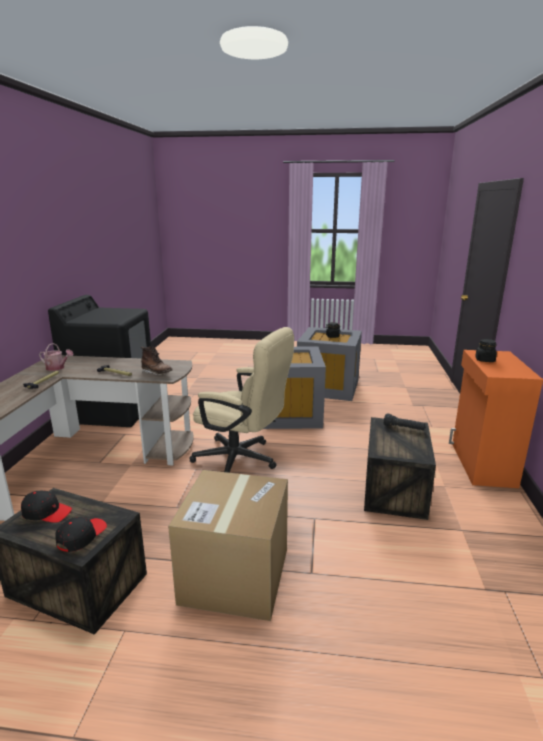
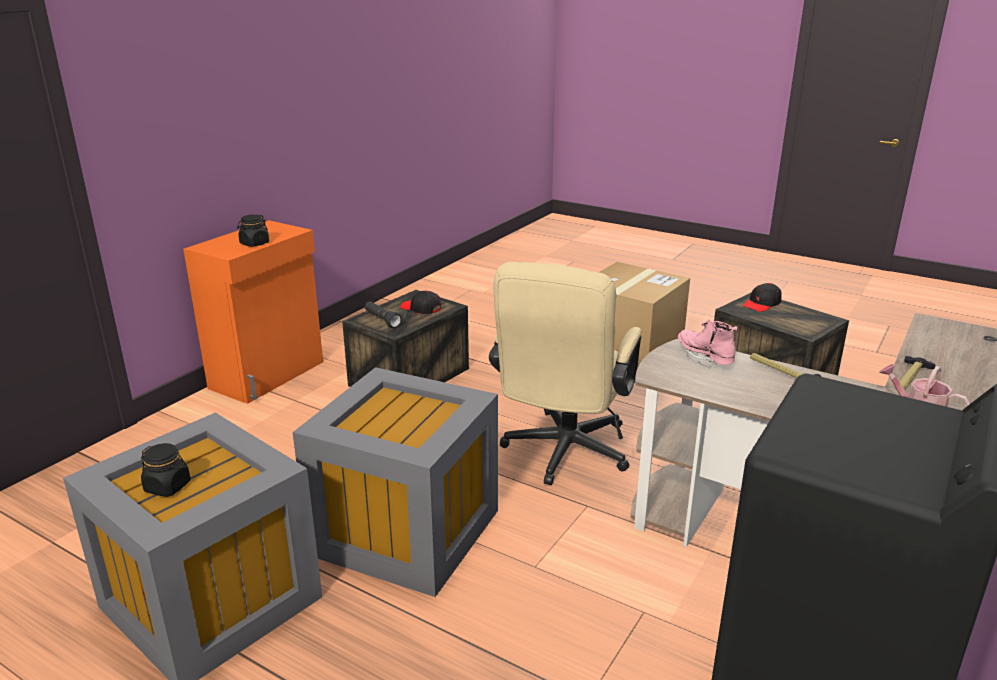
camera: 155 degrees left, 5 degrees up
(47, 512) = (804, 323): black cap -> black cap (421, 308)
(157, 373) = (704, 358): brown boot -> pink boot
(242, 460) = (563, 454): beige office chair -> beige office chair turned 120 degrees counterclockwise

